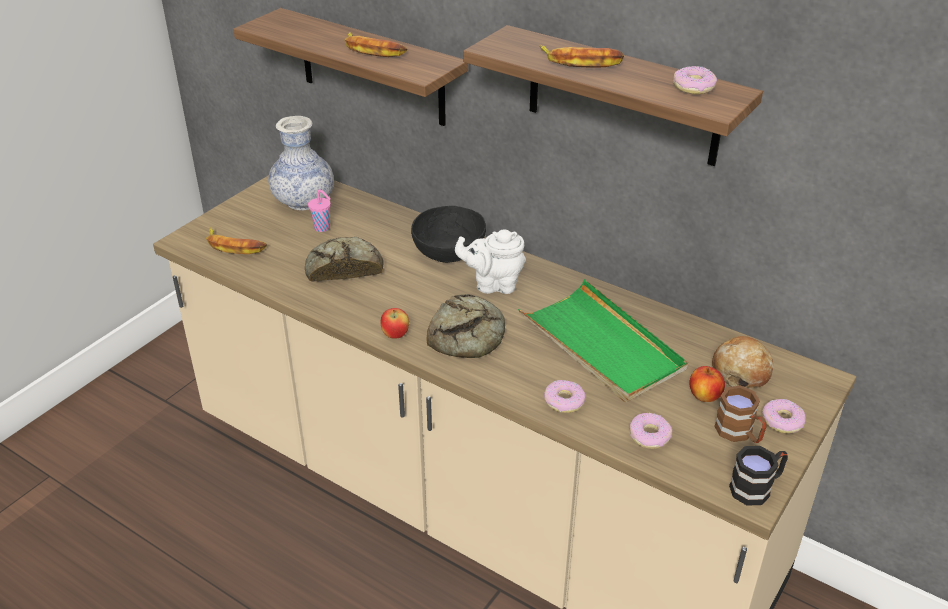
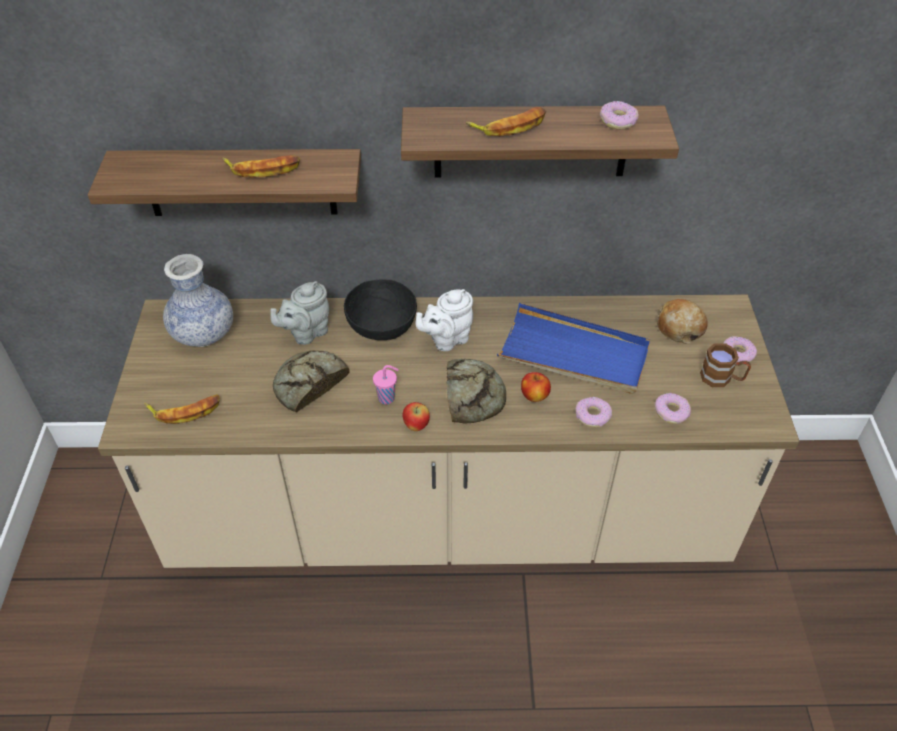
camera: 35 degrees left, 10 degrees up
(323, 228) = (250, 353): pink cup -> pink cup (387, 398)
(381, 232) = (306, 333): none -> grey teapot
(602, 345) = (574, 354): green tray -> blue tray
(704, 396) = (676, 360): apple -> apple (534, 396)
(756, 488) = (767, 414): black mug -> none

